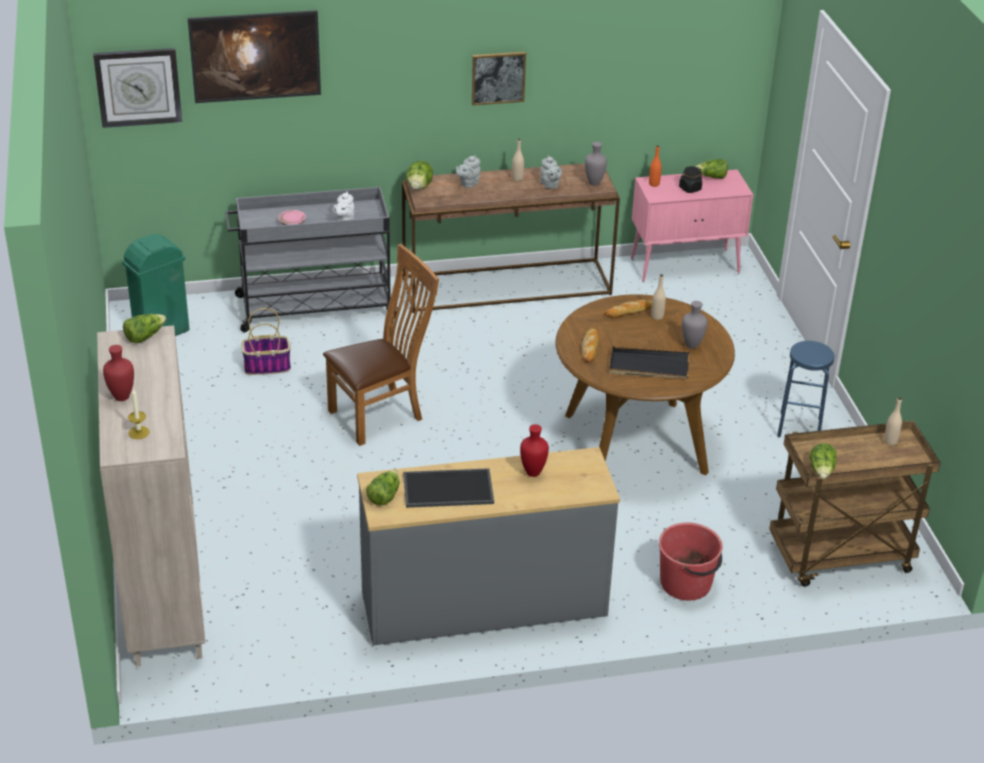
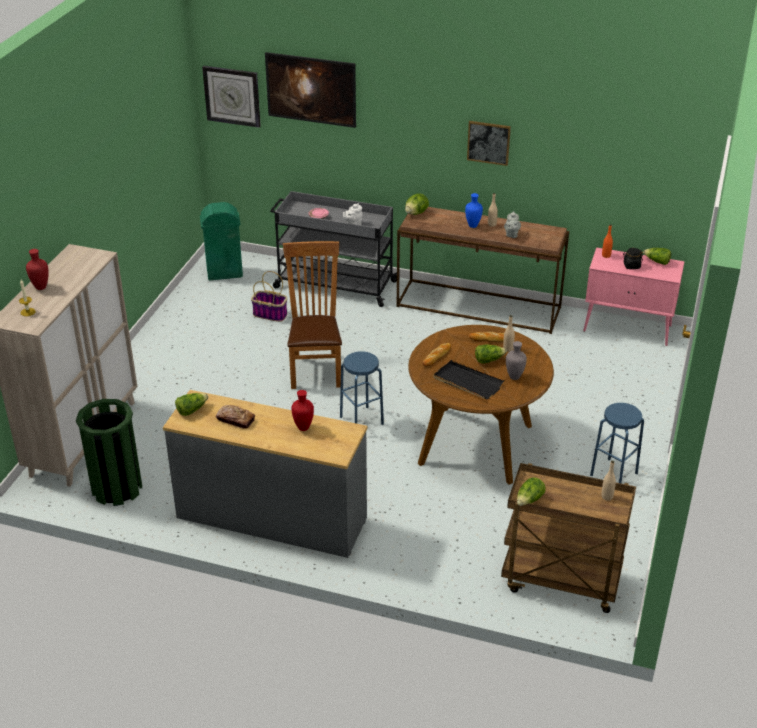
camera: 30 degrees right, 0 degrees up
(144, 336) = (92, 254): lettuce -> lettuce (488, 360)
(265, 638) = (117, 488): none -> green trash can
(381, 414) = (316, 368): brown chair -> brown chair turned 90 degrees counterclockwise
(447, 490) = (235, 420): tray -> bread
(468, 183) = (453, 219): grey teapot -> none
(487, 458) = (361, 420): none -> blue stool
(497, 186) = (472, 226): none -> blue vase
(593, 183) = (545, 241): grey vase -> none
(686, 583) = (425, 556): red bucket -> none

